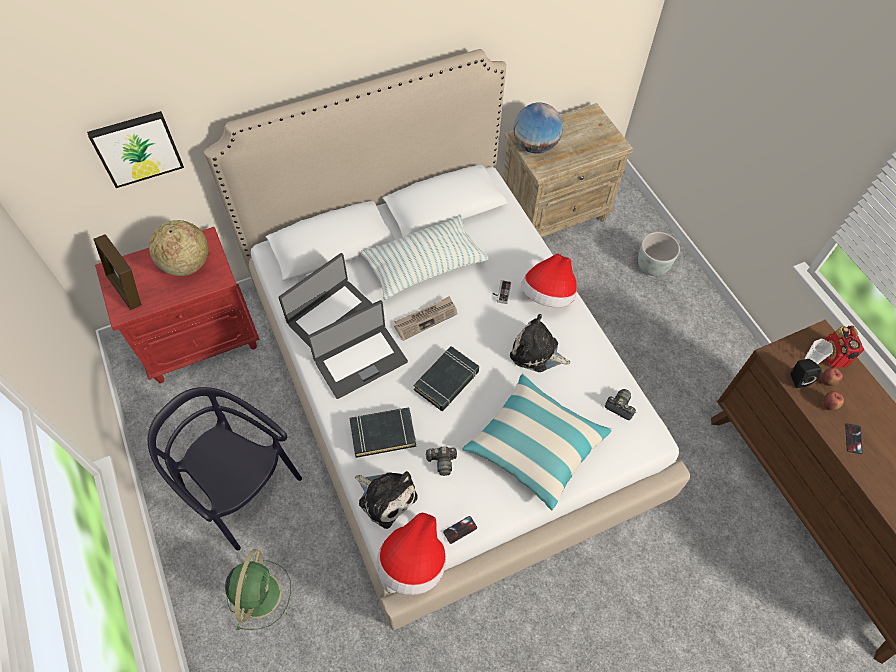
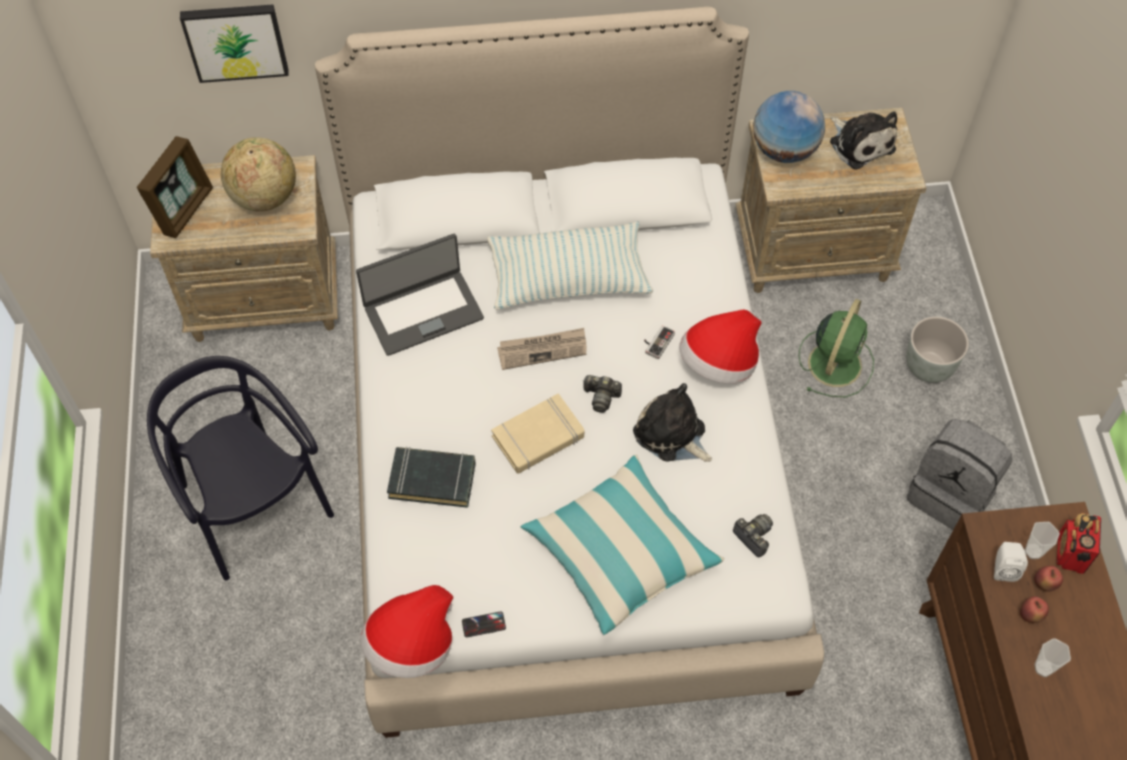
camera: 20 degrees right, 0 degrees up
(128, 289) = (184, 209): picture frame -> picture frame turned 135 degrees counterclockwise
(201, 339) = (266, 298): red nightstand -> beige nightstand
(259, 592) = (234, 639): green fan -> green fan (835, 362)
(360, 361) = (438, 380): laptop -> none
(385, 497) = (408, 557): plush toy -> plush toy (860, 143)
(442, 462) = (492, 536): camera -> camera (601, 397)
(447, 381) = (538, 437): black book -> beige book
(698, 342) = (951, 494): none -> grey backpack
(797, 378) = (1003, 568): black speaker -> white speaker
(853, 438) = (1043, 668): phone -> cup

